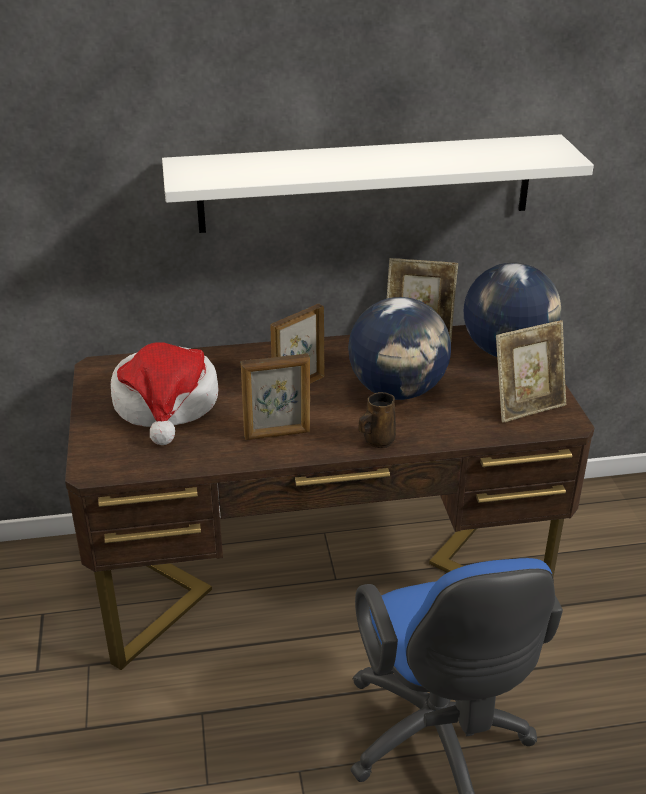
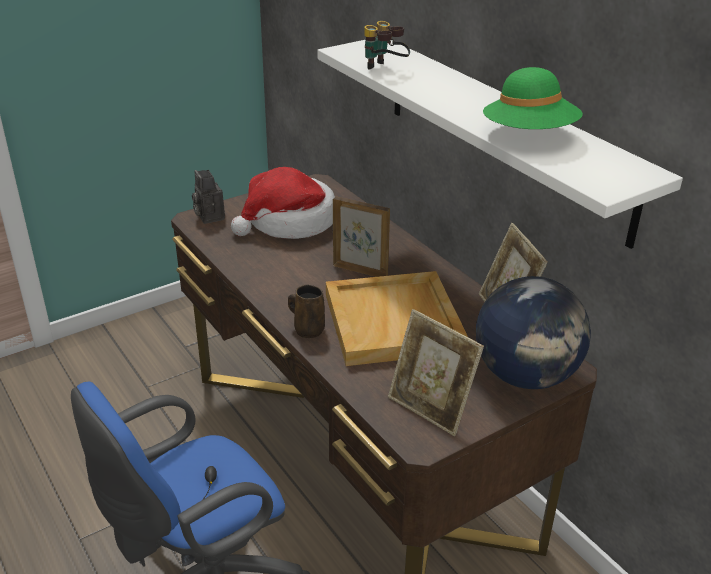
camera: 65 degrees right, 0 degrees up
(99, 457) = (208, 216): none -> camera
(260, 174) = (384, 69): none -> binoculars
(277, 434) = (283, 278): picture frame -> none
(398, 390) = (394, 323): globe -> beige tray
(459, 157) = (529, 135): none -> green hat

